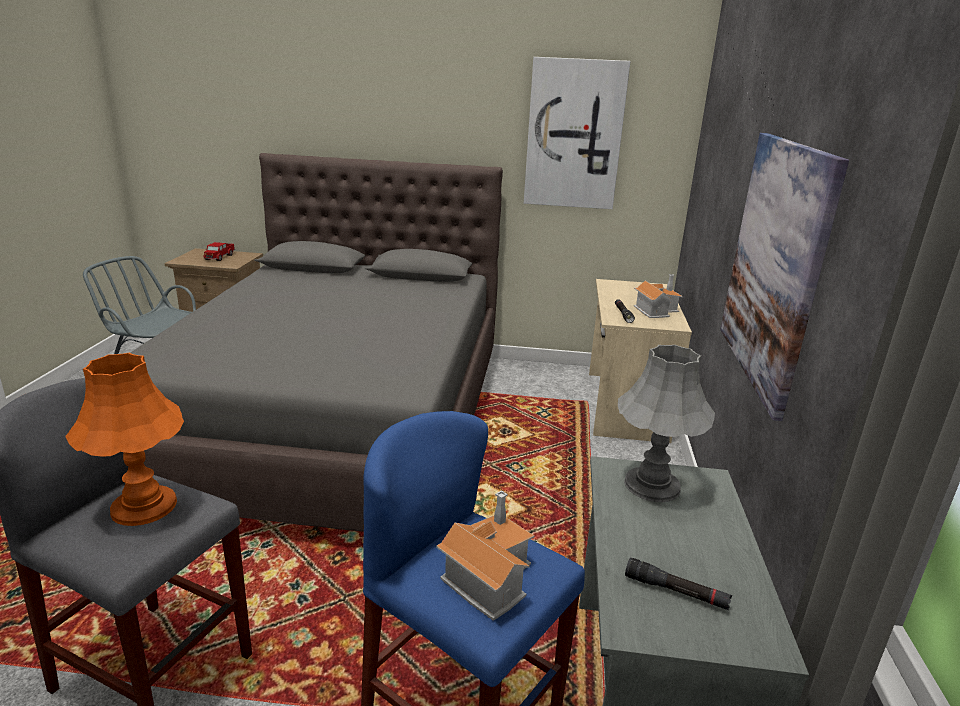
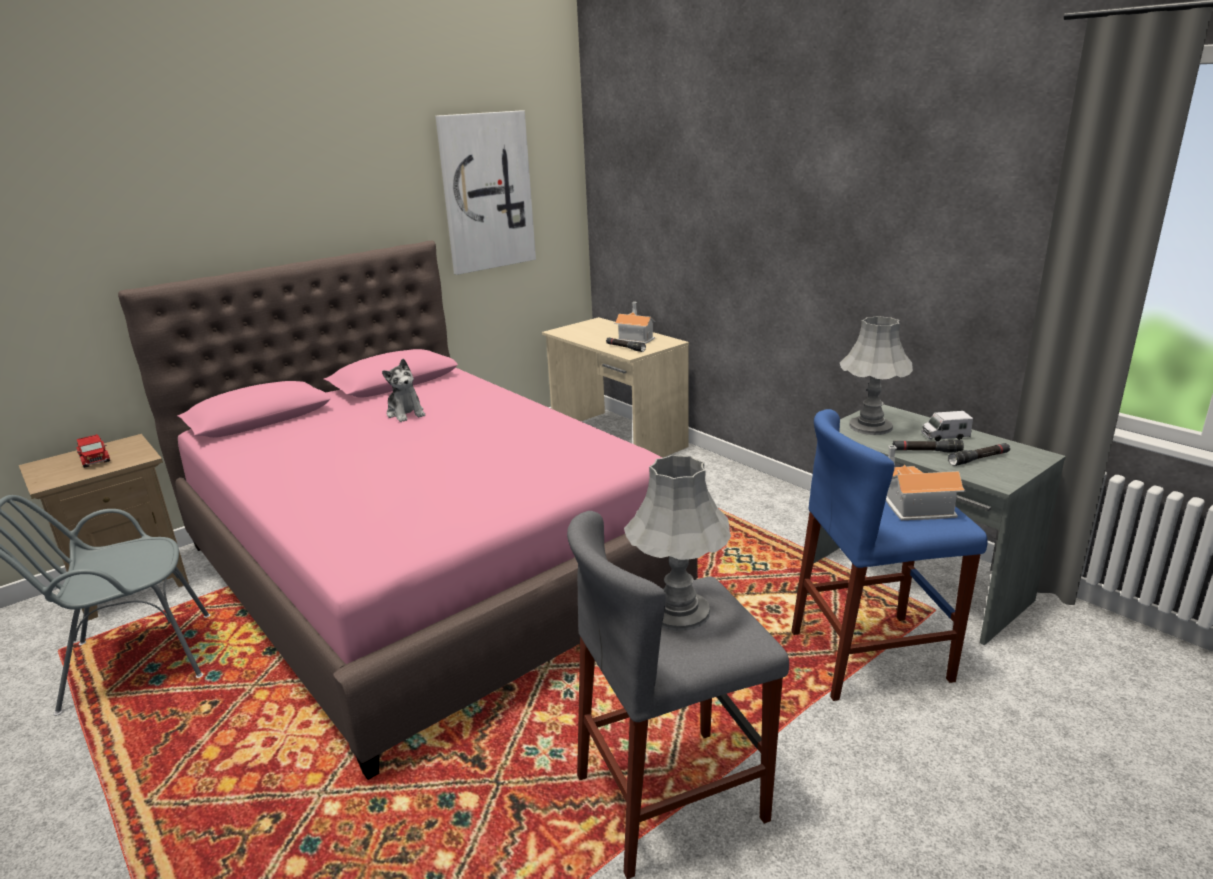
camera: 45 degrees left, 0 degrees up
(143, 506) = (678, 612): orange table lamp -> grey table lamp
(339, 421) = (425, 570): grey bed -> pink bed
(376, 295) = (406, 413): none -> plush toy
(640, 543) = (926, 451): none -> black flashlight
(706, 545) = (945, 436): none -> toy truck
(774, 264) = (826, 253): picture -> none

